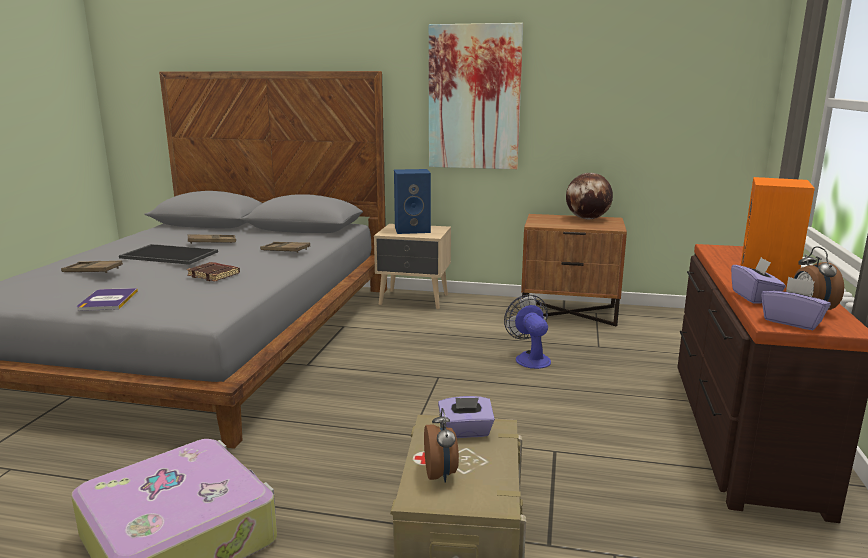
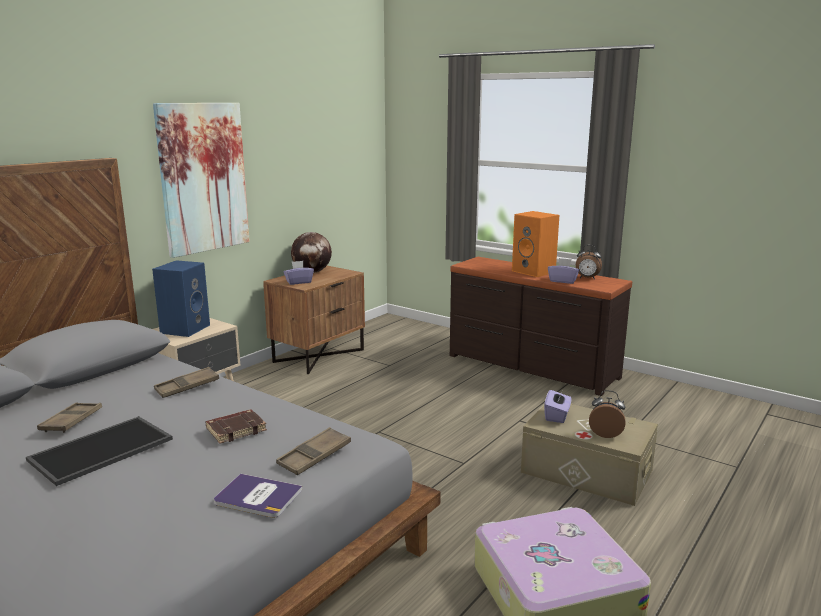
camera: 65 degrees left, 0 degrees up
(92, 271) = (111, 504): brown tray -> brown tray (314, 456)
(530, 358) = (382, 391): fan -> none
(792, 322) = (603, 285): purple tissue box -> purple tissue box (299, 282)

